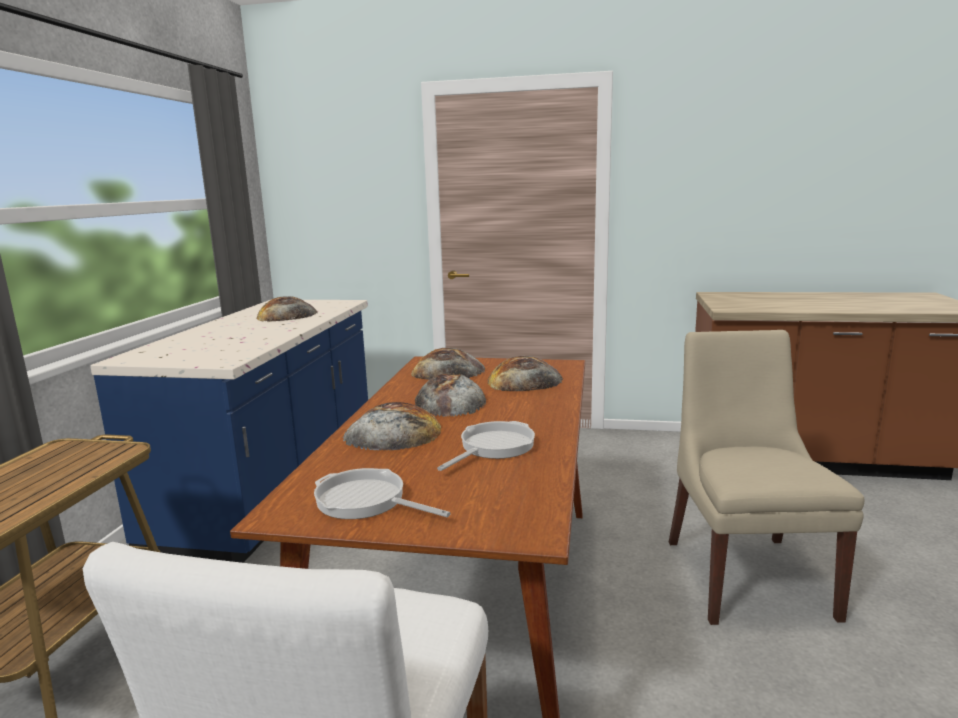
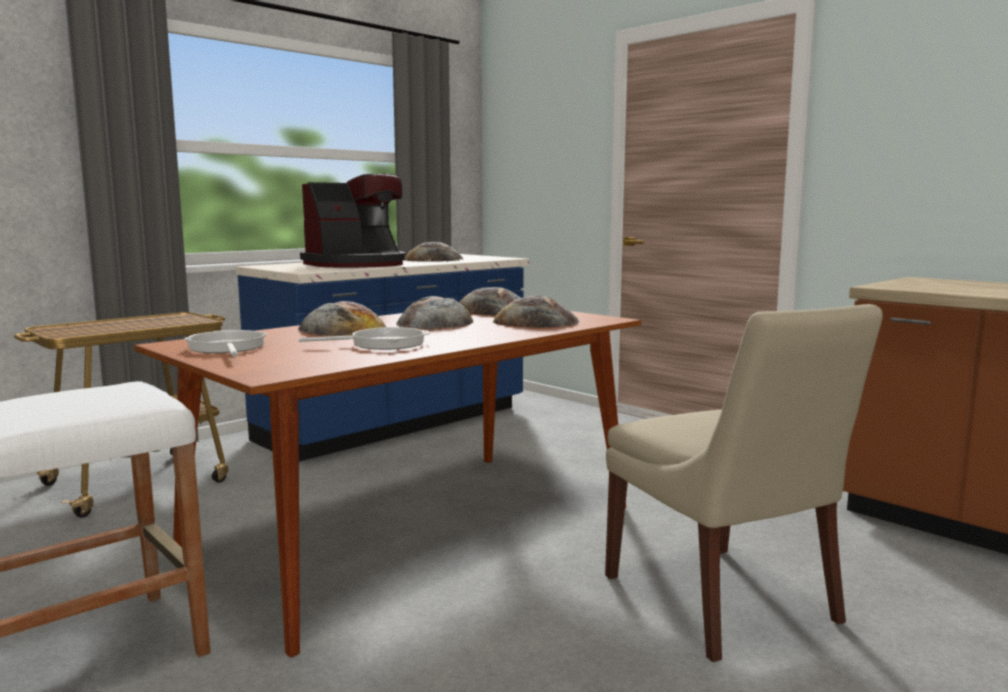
camera: 35 degrees right, 5 degrees down
(239, 338) = (357, 264): none -> coffee machine
(745, 574) = (723, 602): beige chair -> beige chair turned 120 degrees clockwise

